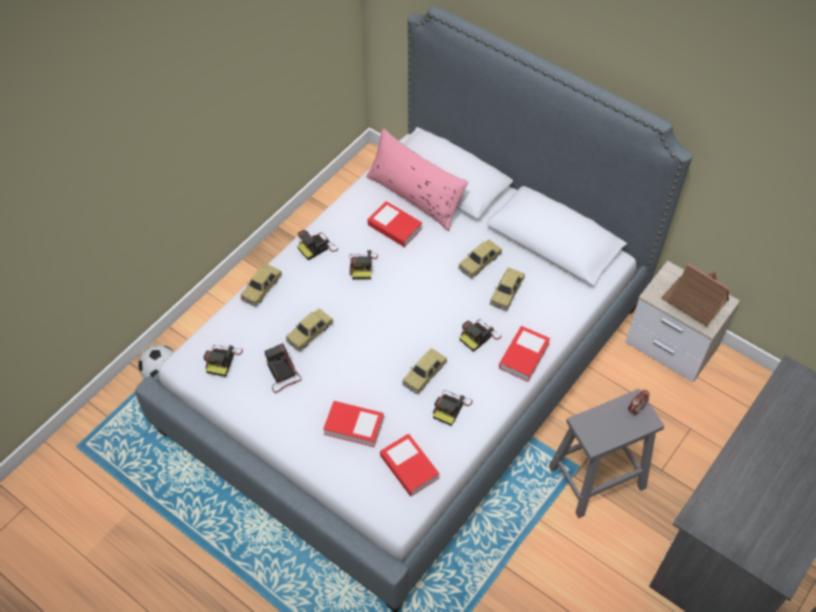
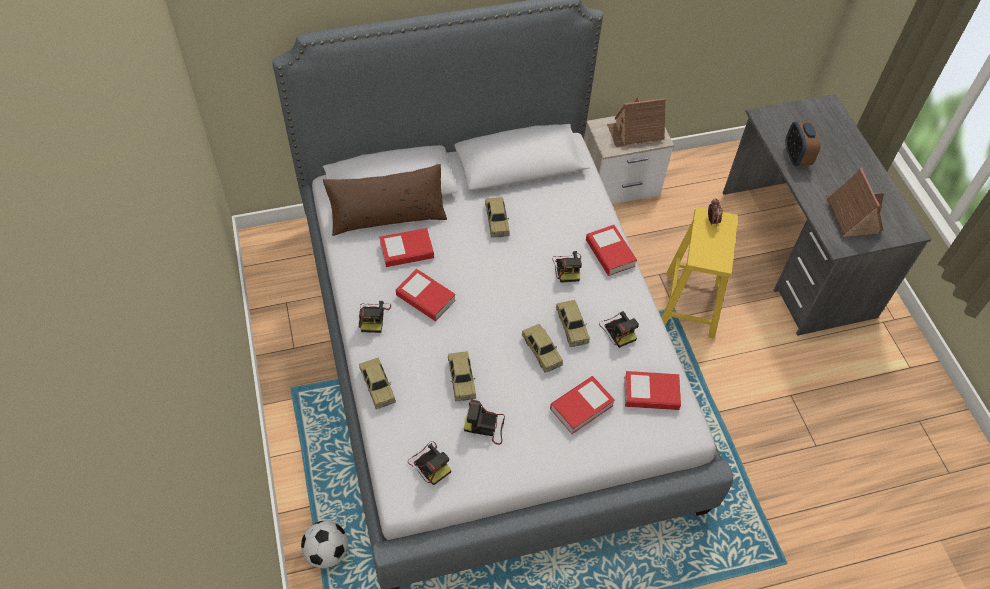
camera: 55 degrees left, 0 degrees up
(362, 266) = (425, 298): camera -> book
(415, 195) = (387, 216): pink pillow -> brown pillow
(507, 292) = (541, 223): toy car -> toy car (541, 351)
(598, 477) = (690, 303): grey stool -> yellow stool
(745, 511) = (851, 215): none -> toy house
(770, 427) = (796, 157): none -> alarm clock

